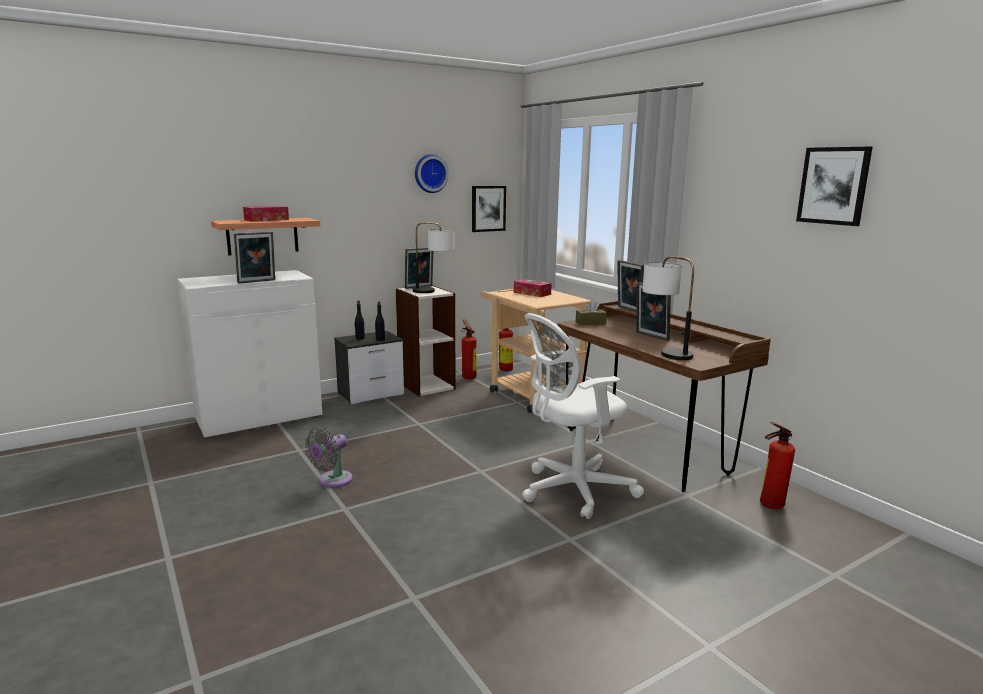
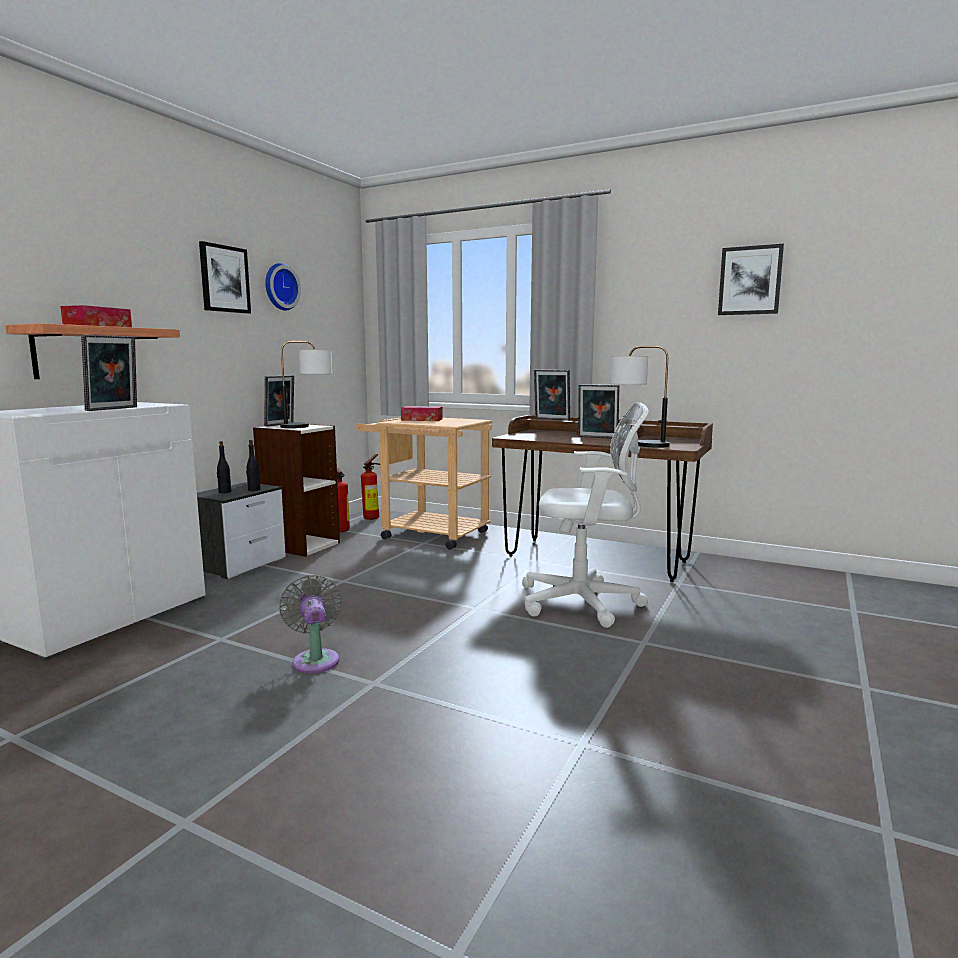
camera: 30 degrees left, 5 degrees down
(332, 481) = (315, 659): grey fan -> grey fan turned 150 degrees clockwise
(488, 208) = (336, 334): picture -> picture (224, 279)
(572, 490) = (585, 603): white office chair -> white office chair turned 120 degrees counterclockwise
(590, 323) = (522, 435): brown tissue box -> none
(768, 505) = (743, 576): fire extinguisher -> none

